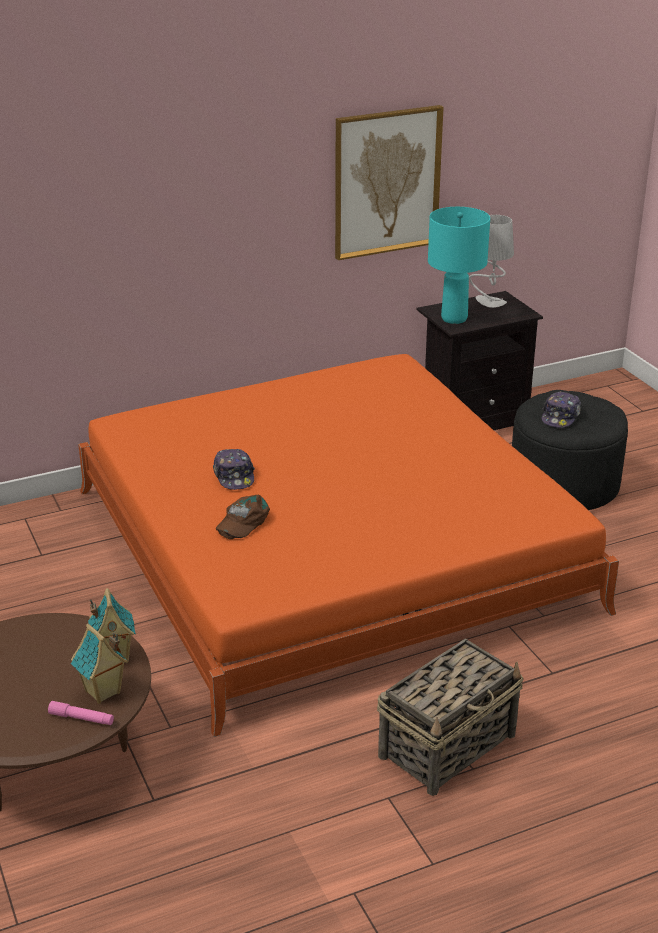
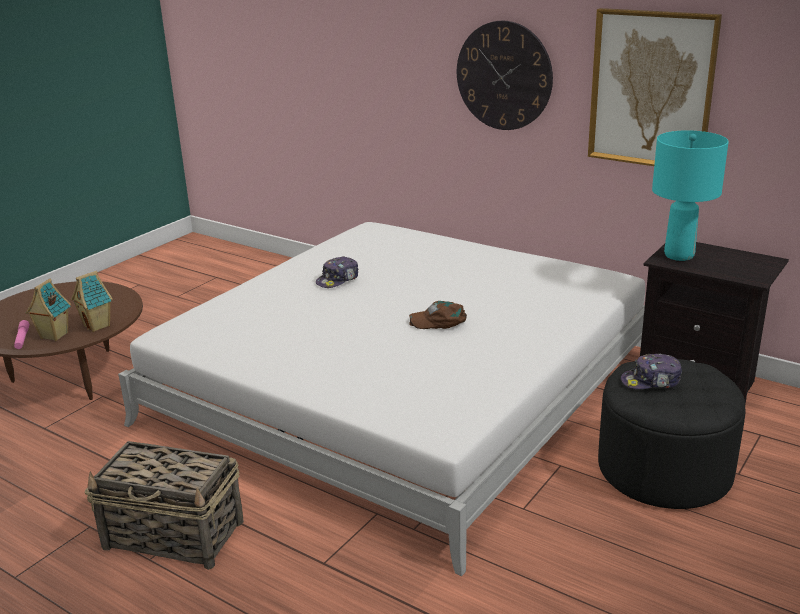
camera: 60 degrees right, 5 degrees down
(239, 205) = (504, 76): none -> wall clock
(242, 521) = (277, 302): brown cap -> brown cap (439, 321)
(328, 549) = (402, 388): orange bed -> white bed
(489, 302) = (745, 259): grey table lamp -> none

